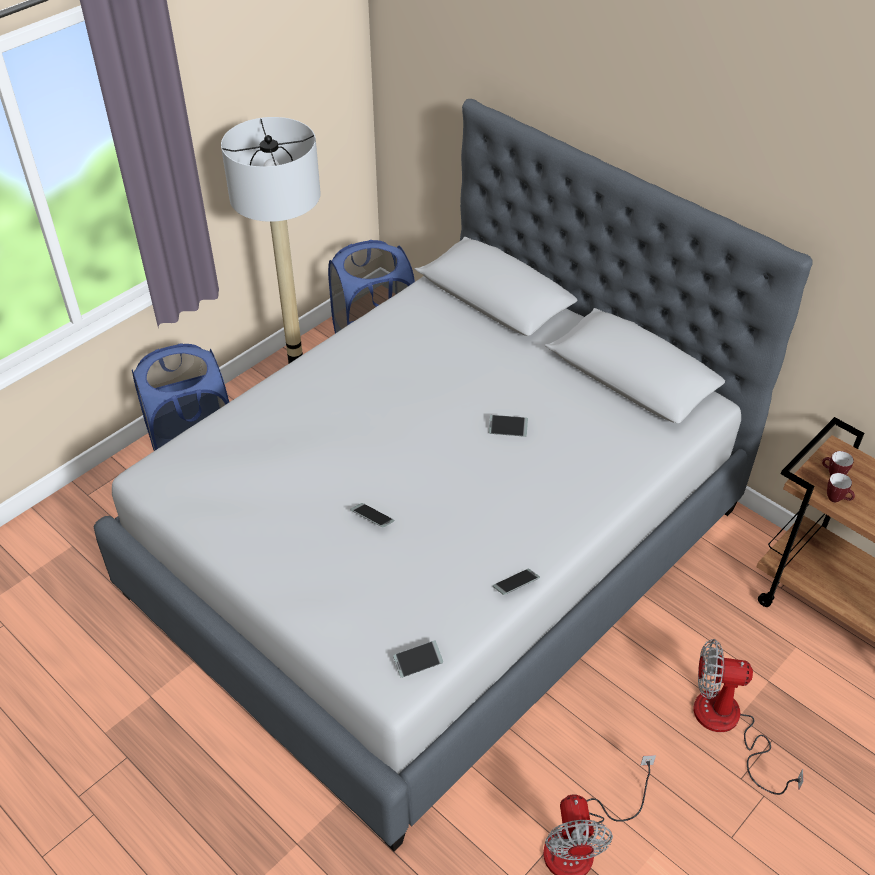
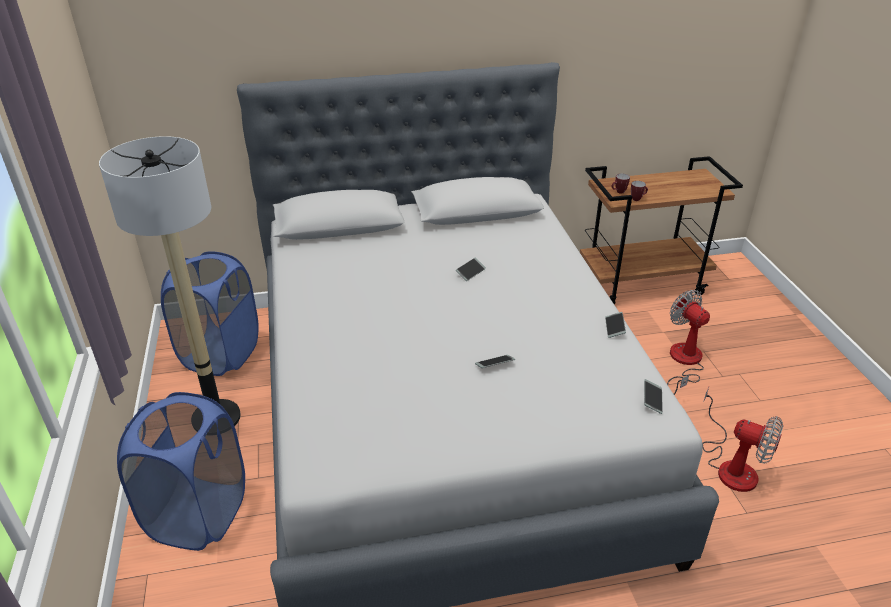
camera: 55 degrees left, 10 degrees down
(727, 726) = (684, 362): fan -> fan turned 105 degrees clockwise

